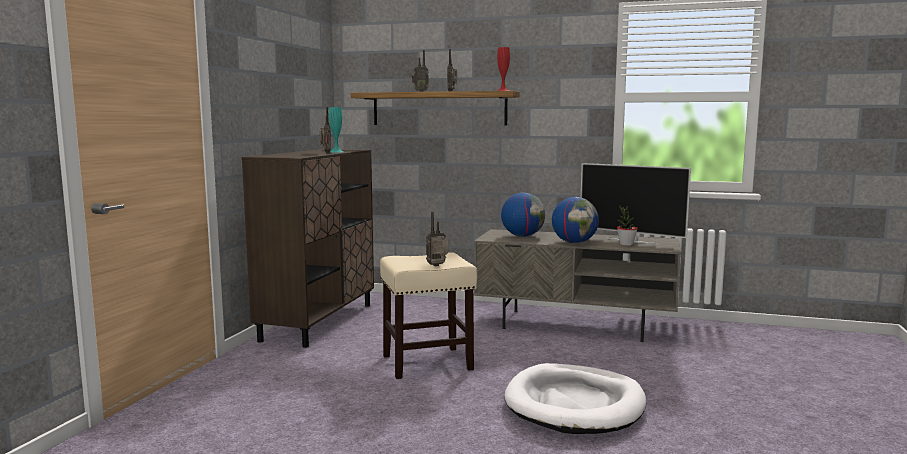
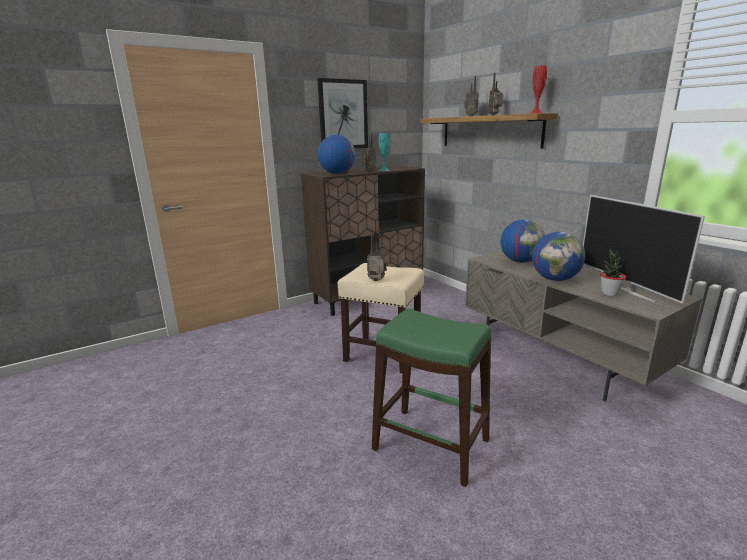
camera: 40 degrees right, 10 degrees up
(272, 83) = (343, 114): none -> picture
(298, 155) = (337, 173): none -> globe
(575, 404) = (430, 444): white dog bed -> green stool

